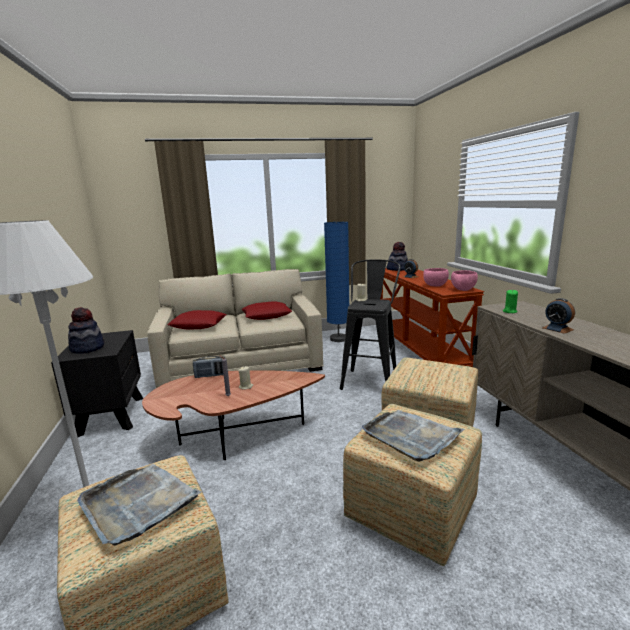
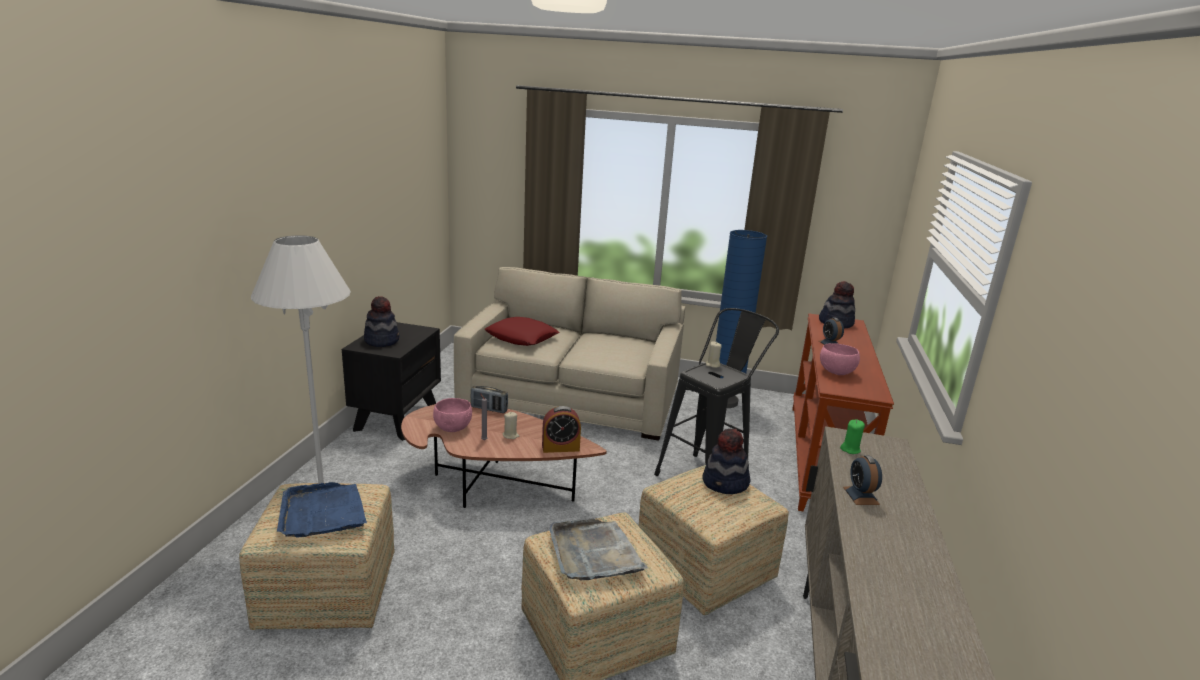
camera: 25 degrees right, 5 degrees up
(138, 504) = (322, 513): grey tray -> blue tray
(267, 315) = (610, 346): red pillow -> none
(291, 382) = (560, 448): none -> alarm clock
(429, 365) = (725, 483): none -> hat
(463, 289) = (865, 391): pink bowl -> pink bowl (452, 428)

